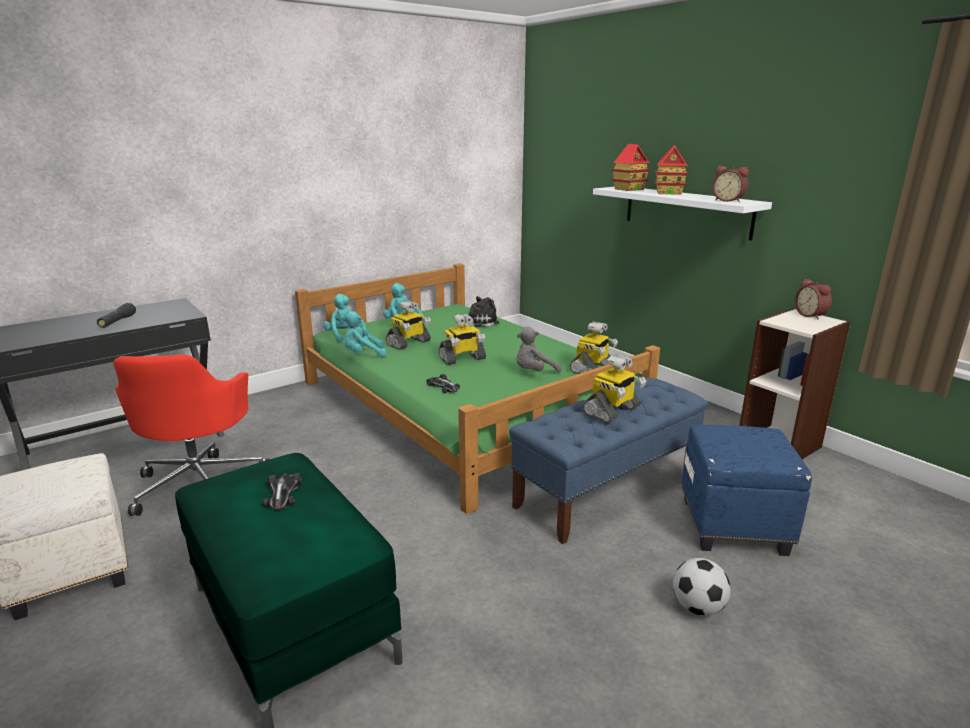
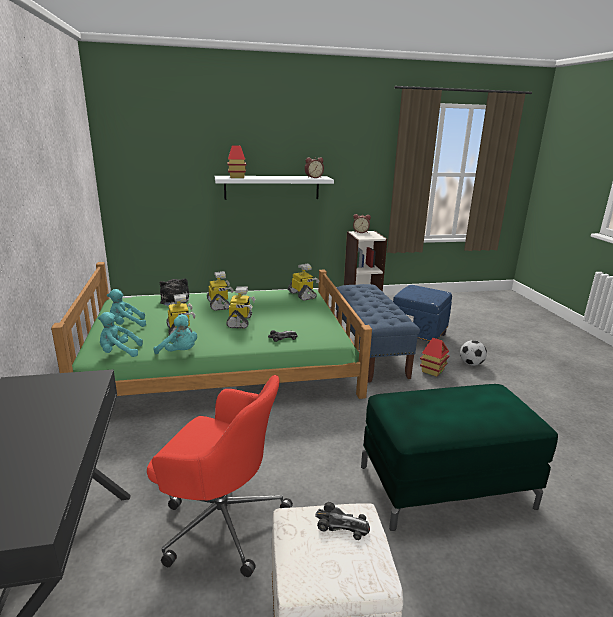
camera: 65 degrees left, 0 degrees up
(117, 322) = (45, 424): black flashlight -> none
(282, 494) = (440, 403): toy car -> toy car (341, 524)
(363, 355) = (179, 352): turquoise plush toy -> turquoise plush toy turned 75 degrees counterclockwise
(534, 372) = (290, 309): grey plush toy -> none
(612, 411) = (378, 303): toy robot -> toy robot (219, 304)
(669, 193) = (267, 177): toy house -> toy house (432, 370)

